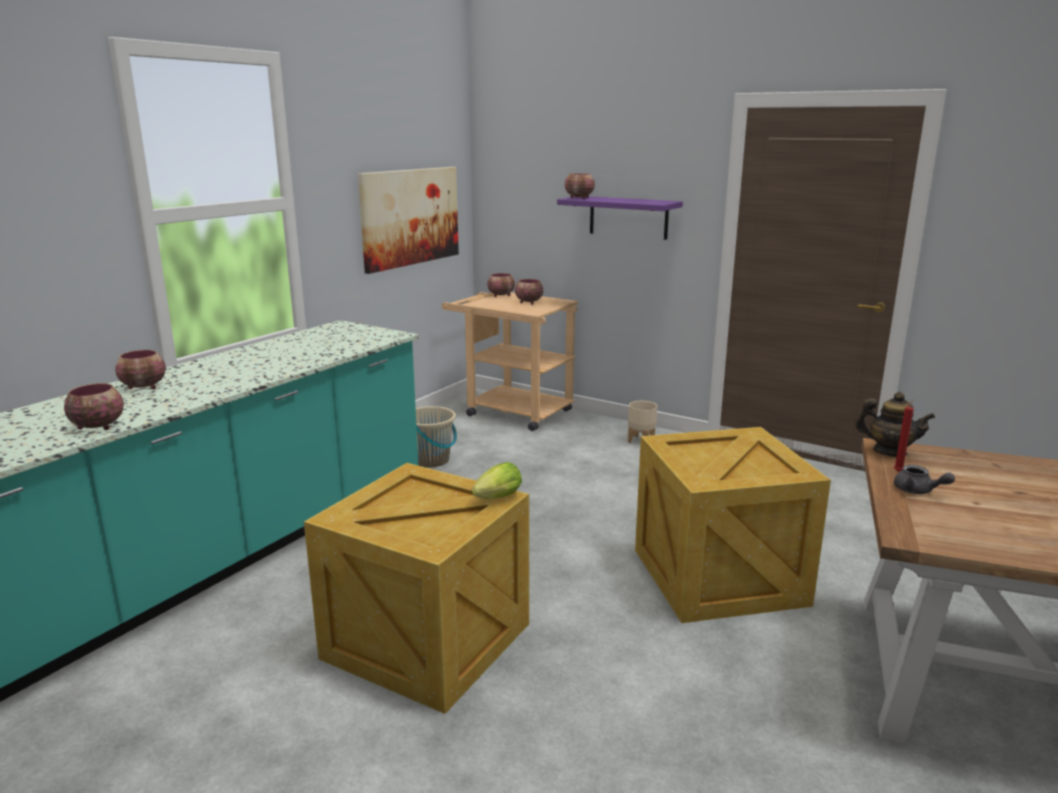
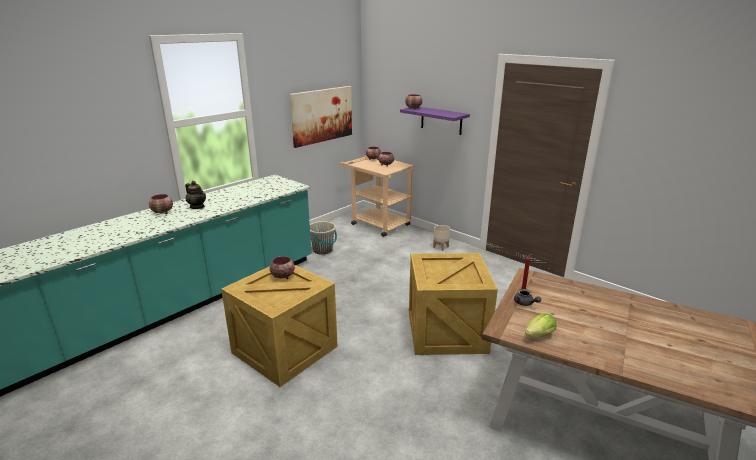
camera: 10 degrees right, 5 degrees up
(98, 426) = (133, 234): bowl -> bowl (283, 276)
(496, 499) = (316, 284): lettuce -> lettuce (537, 336)
(889, 451) = (527, 278): teapot -> teapot (197, 207)

